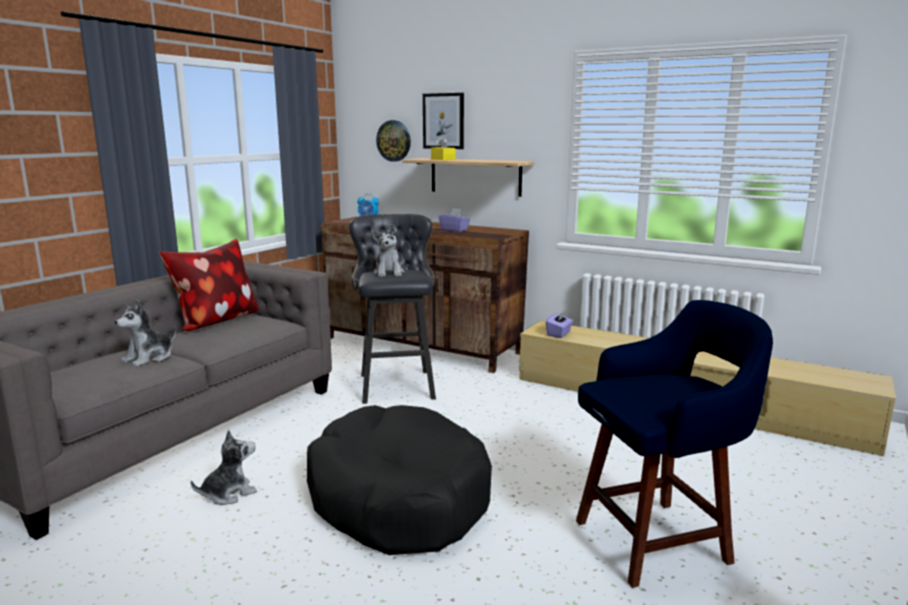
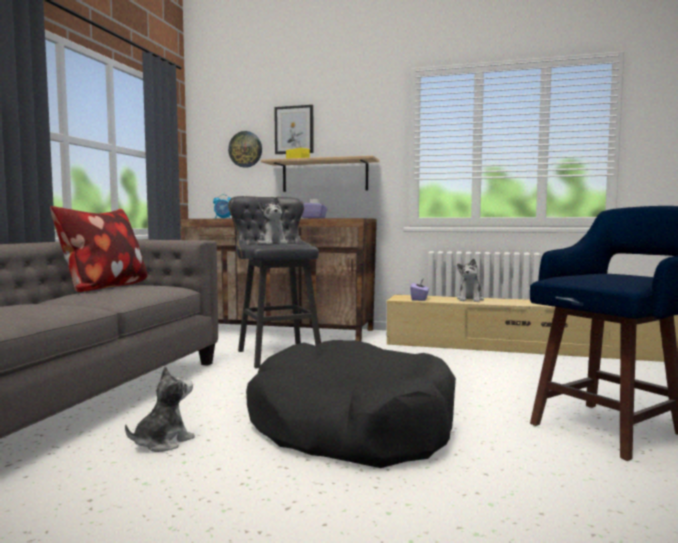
camera: 15 degrees left, 10 degrees down
(149, 358) = (52, 305): plush toy -> plush toy (470, 299)

